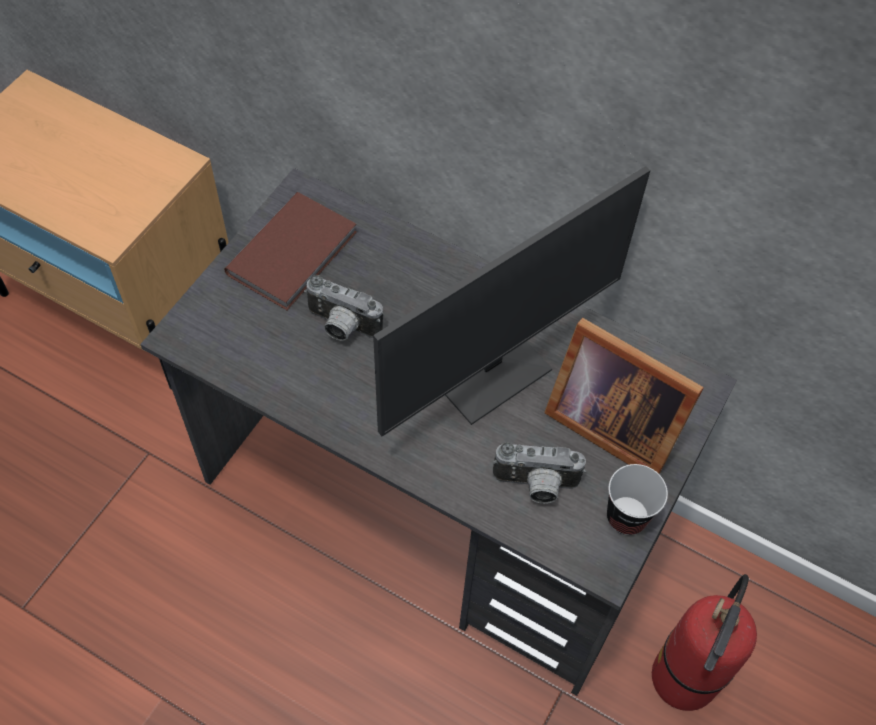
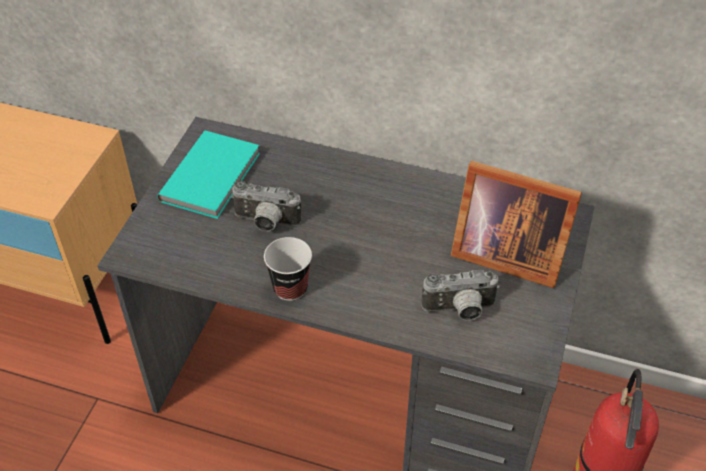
camera: 10 degrees left, 10 degrees down
(295, 253) = (213, 176): brown book -> turquoise book
(488, 370) = (396, 233): monitor -> none
(626, 517) = (540, 319): cup -> cup (290, 288)

